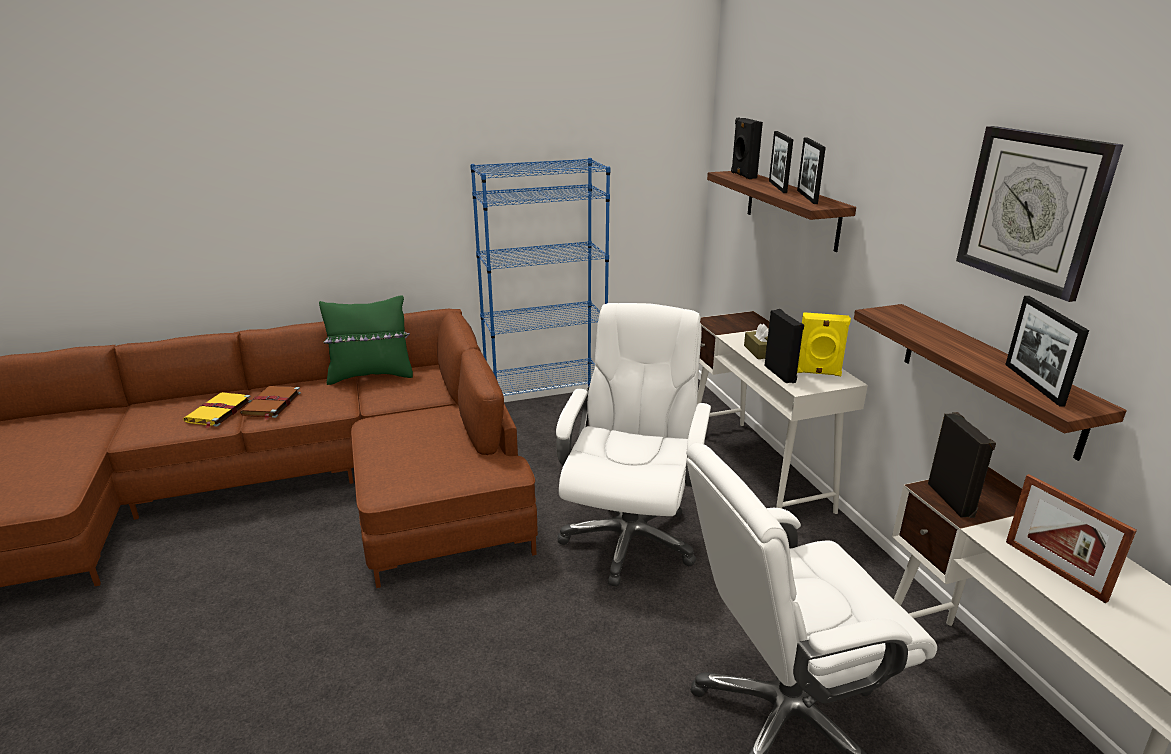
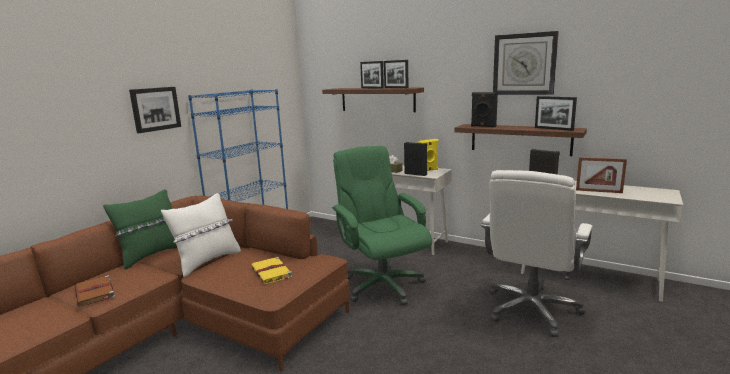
camera: 40 degrees left, 10 degrees down
(218, 412) = (49, 313): yellow book -> yellow book (271, 272)
(402, 409) = (207, 261): none -> white pillow
(418, 182) = (155, 109): none -> picture
(629, 538) = (382, 285): white office chair -> green office chair
(742, 175) = (343, 88): black speaker -> black speaker (483, 126)

